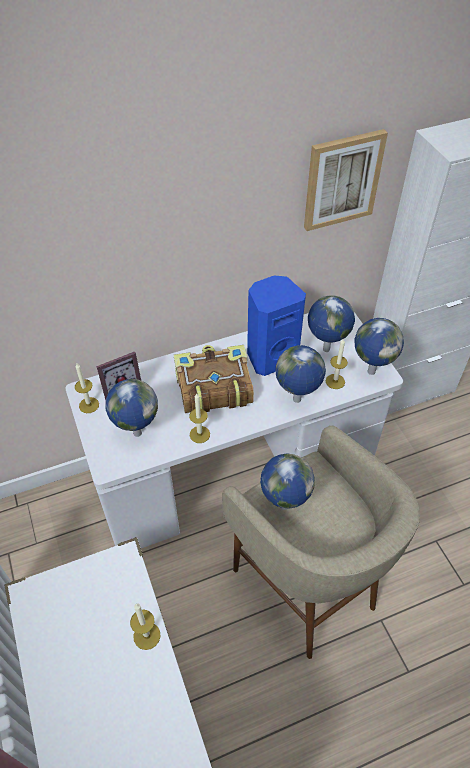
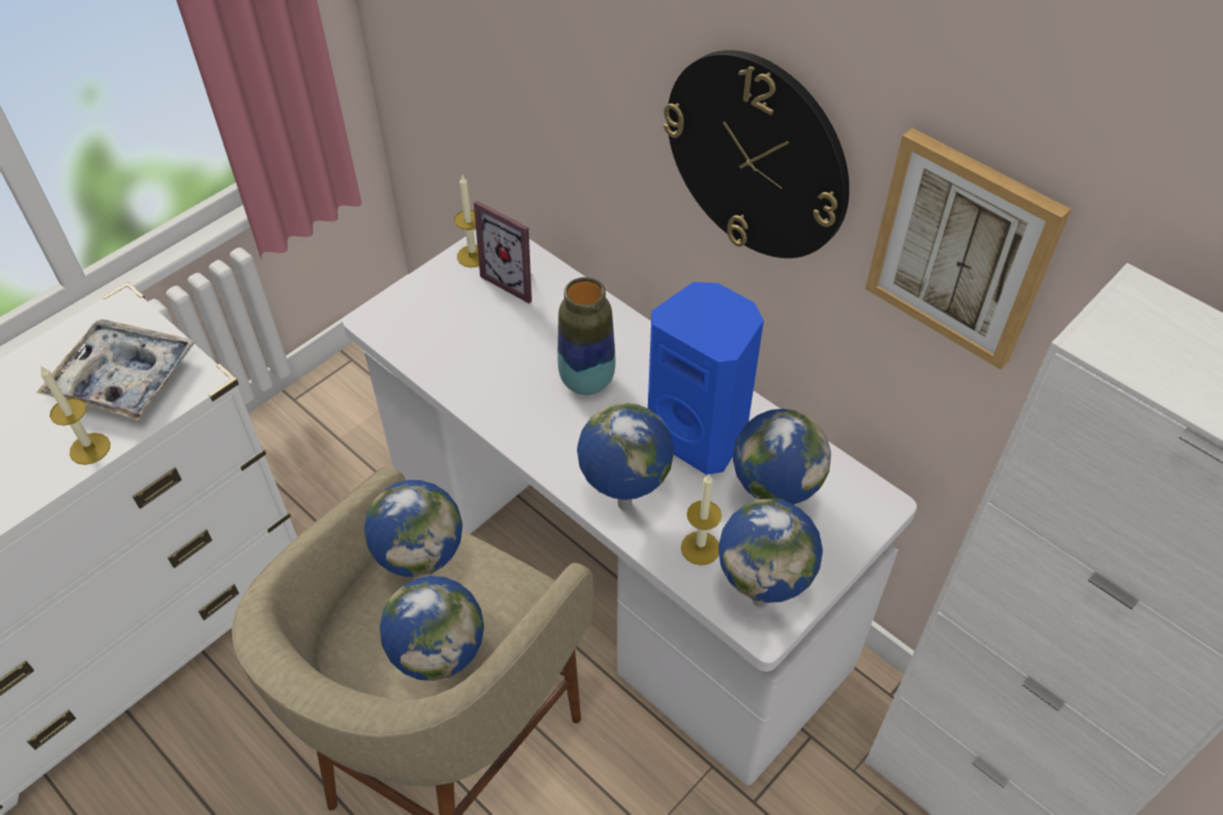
camera: 65 degrees right, 0 degrees up
(95, 603) = (123, 378): none -> tray
(136, 433) = (449, 327): globe -> globe (443, 670)
(199, 434) = (483, 400): candle -> none
(213, 387) = (587, 381): book -> vase
(233, 217) = (757, 156): none -> wall clock

